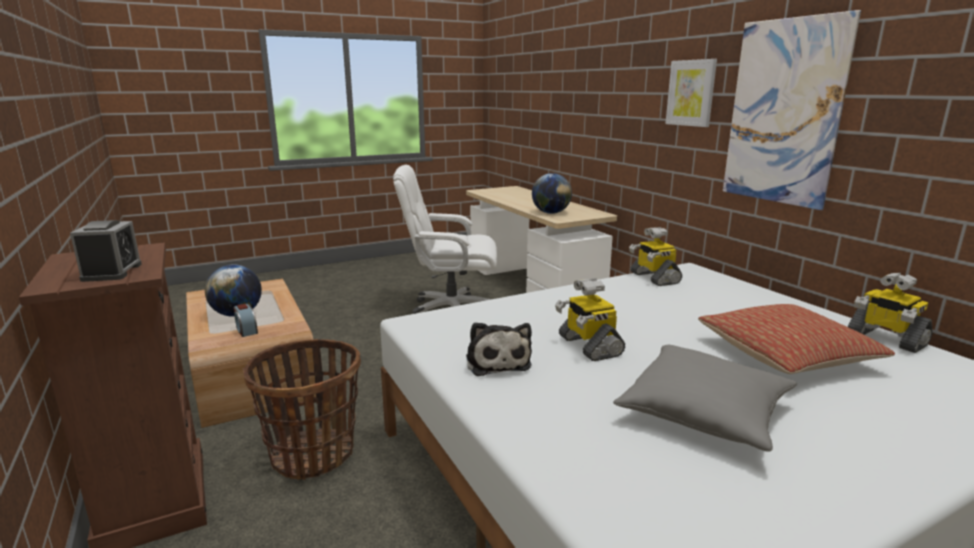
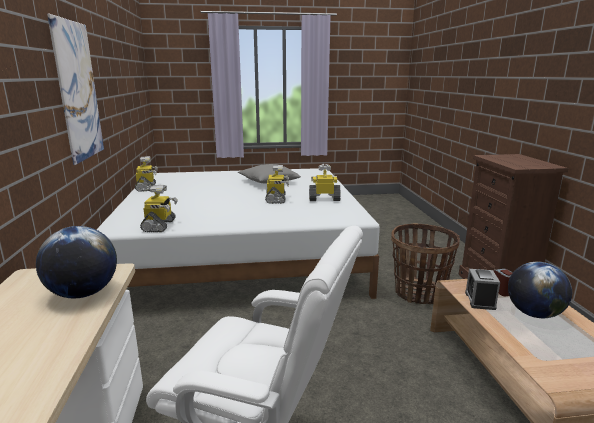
camera: 160 degrees left, 0 degrees up
(112, 272) = (503, 158): alarm clock -> alarm clock (480, 300)
(497, 361) = (324, 199): plush toy -> toy robot
(691, 93) = (32, 78): picture -> none
(786, 355) = (203, 188): pillow -> none

